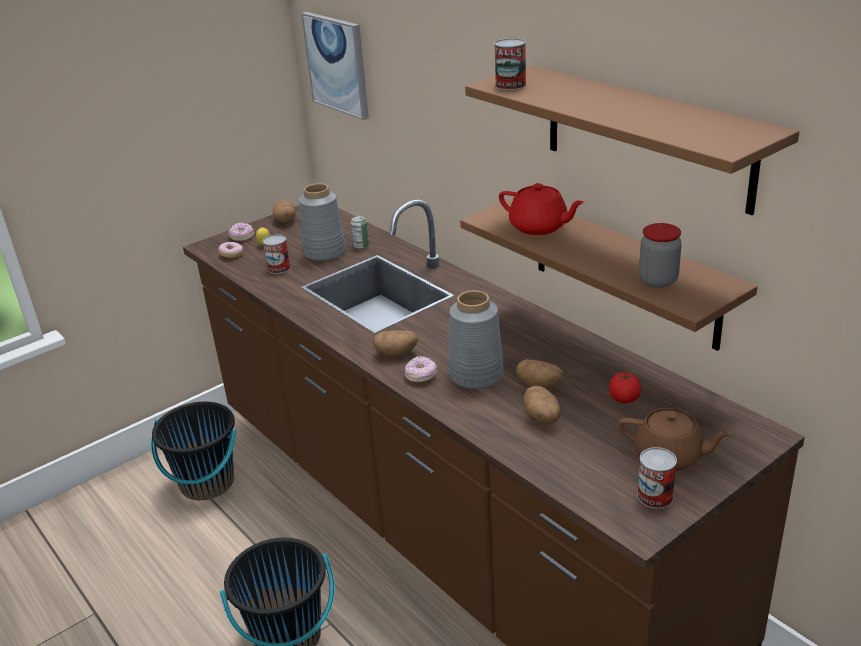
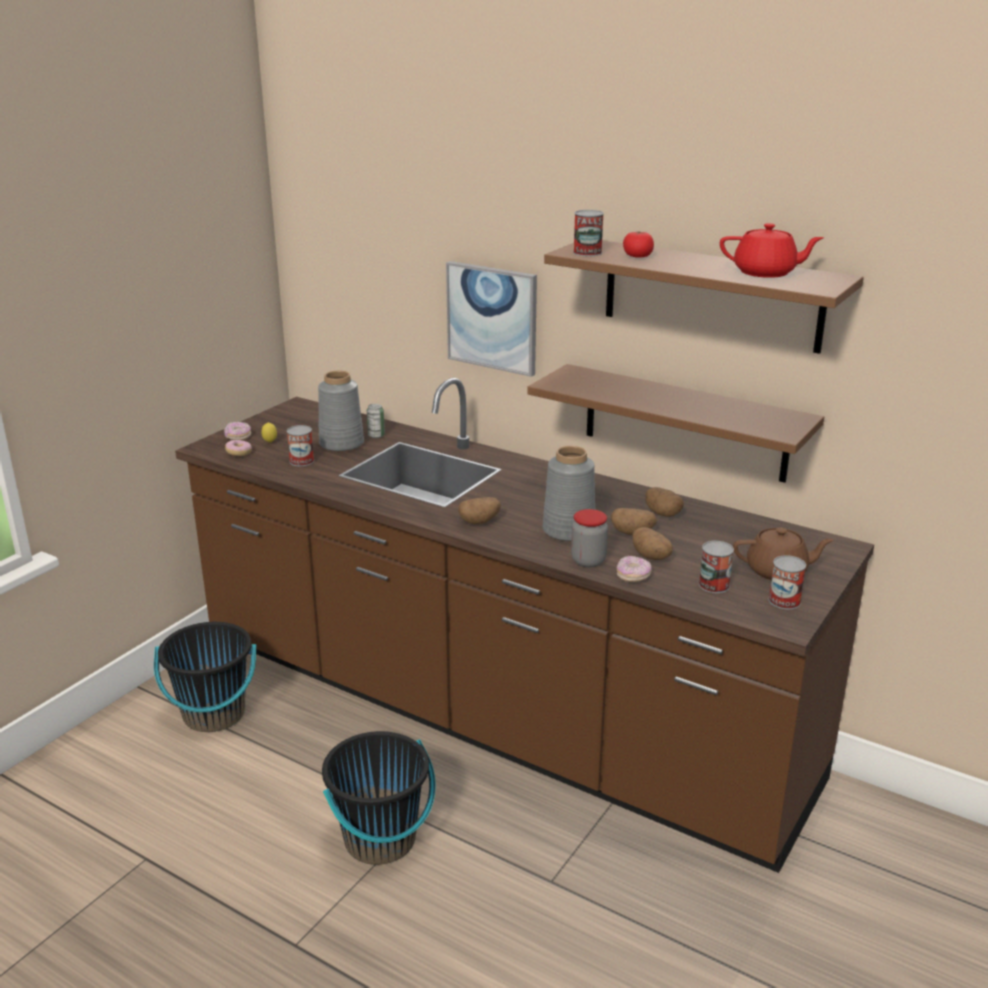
camera: 20 degrees left, 5 degrees down
(285, 220) = (275, 418): potato -> potato (662, 513)
(337, 64) = (335, 251): picture -> picture (492, 317)
(421, 376) = (517, 537): donut -> donut (633, 576)
(539, 227) = (607, 387): red teapot -> red teapot (766, 273)
(588, 464) = (714, 585): none -> can
(624, 397) = (712, 533): tomato -> tomato (637, 256)
(658, 280) = (742, 418): jar -> jar (588, 561)

